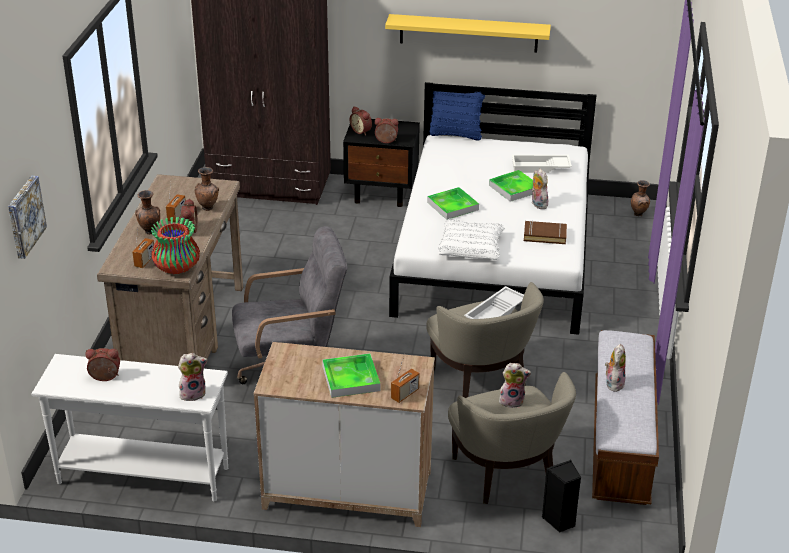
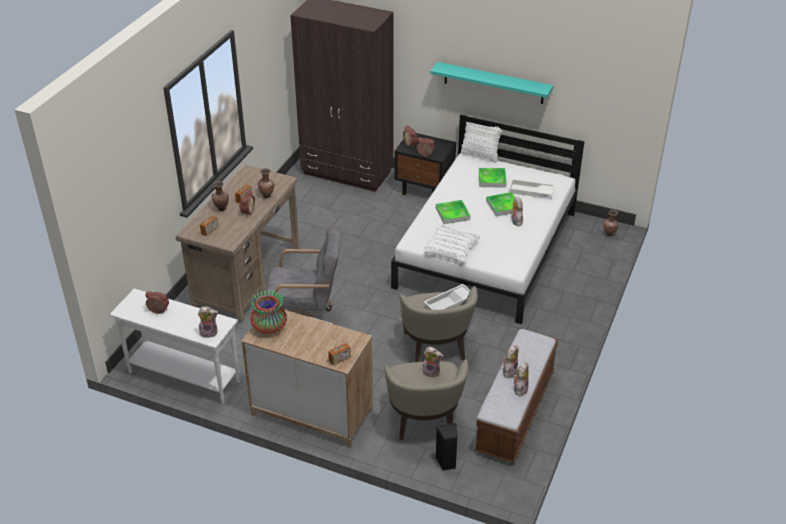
camera: 15 degrees right, 5 degrees up
(24, 216) = (117, 197): picture -> none
(176, 267) = (228, 239): vase -> vase (269, 327)
(351, 379) = (308, 341): tray -> tray (492, 179)
(456, 134) = (481, 155): blue pillow -> white pillow
(468, 33) = (493, 83): yellow shelf -> turquoise shelf
(545, 235) = (509, 247): brown book -> none
(637, 402) = (520, 389): none -> plush toy

